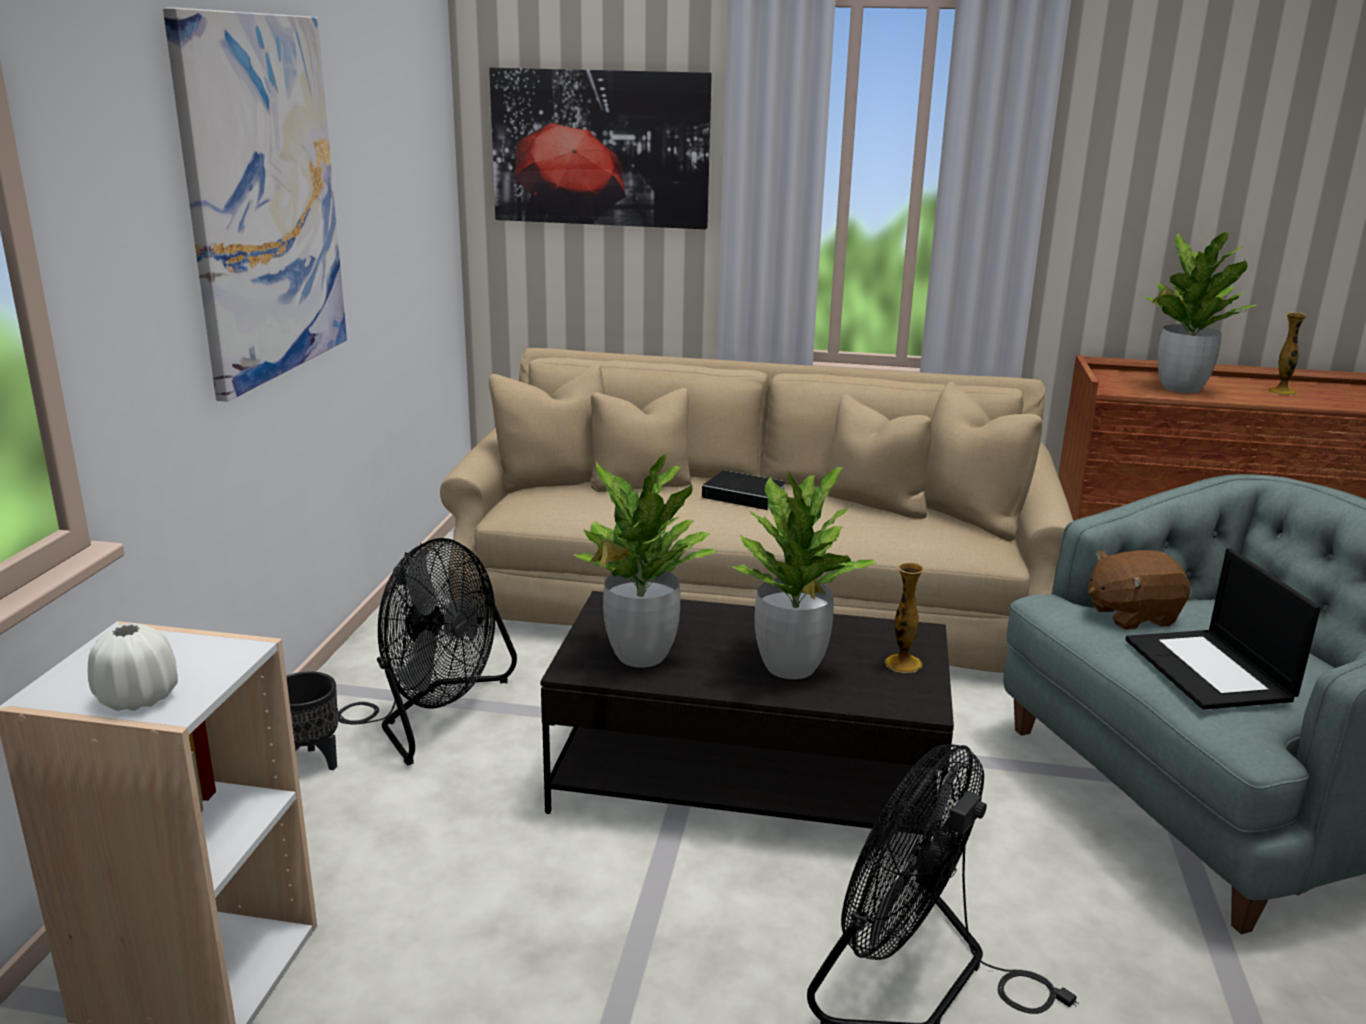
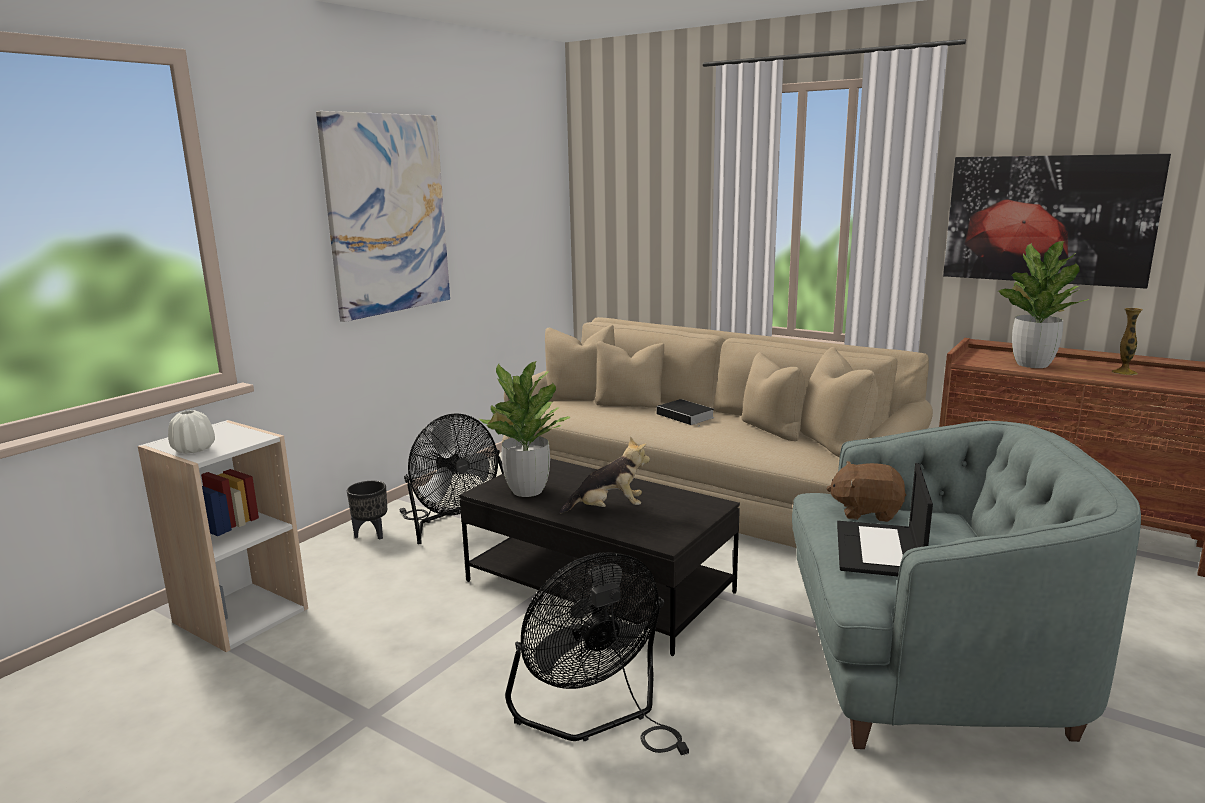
camera: 25 degrees right, 5 degrees down
(600, 148) = (647, 192): picture -> picture (1048, 219)
(790, 666) = (608, 509): potted plant -> plush toy
(903, 663) = (682, 519): vase -> none

